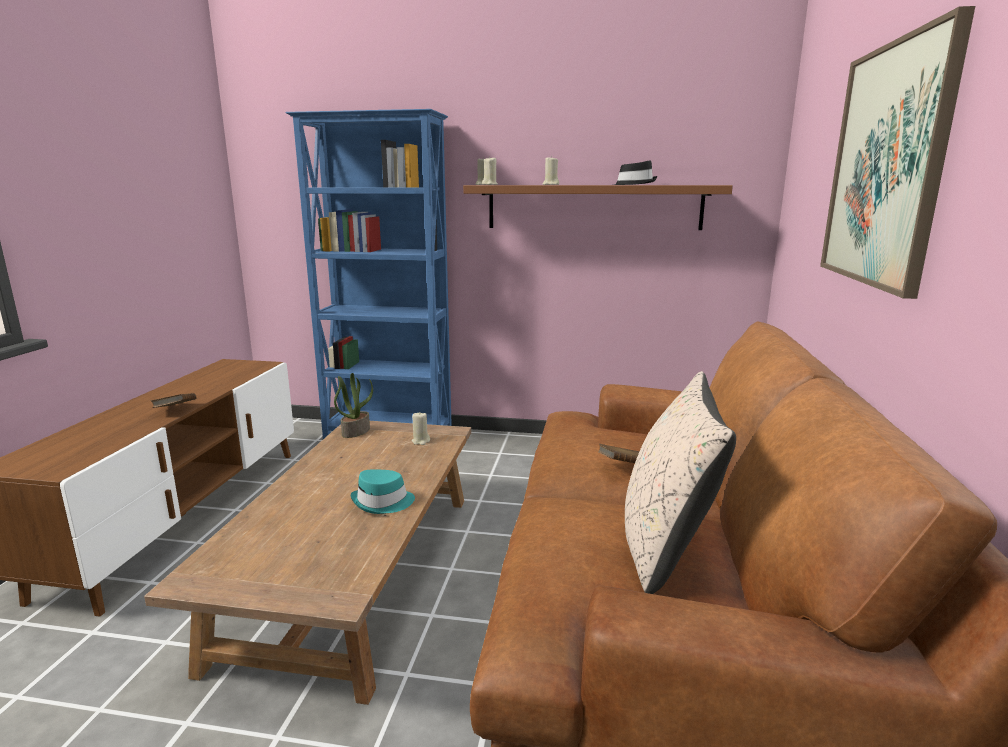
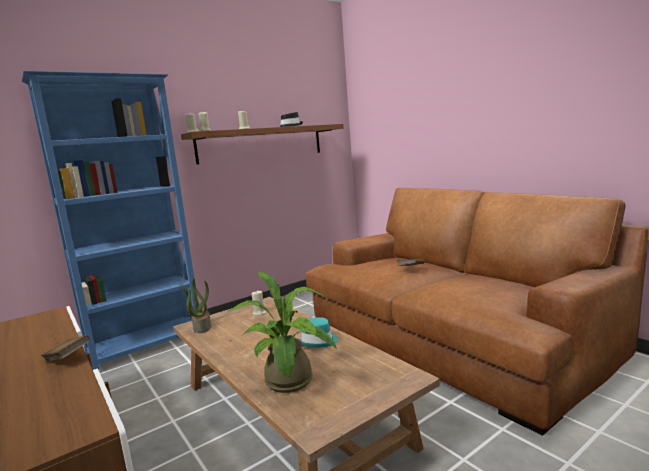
camera: 45 degrees left, 5 degrees down
(270, 529) = (290, 385): none -> potted plant
(666, 546) = (488, 282): beige pillow -> none
(886, 166) = (459, 101): picture -> none

